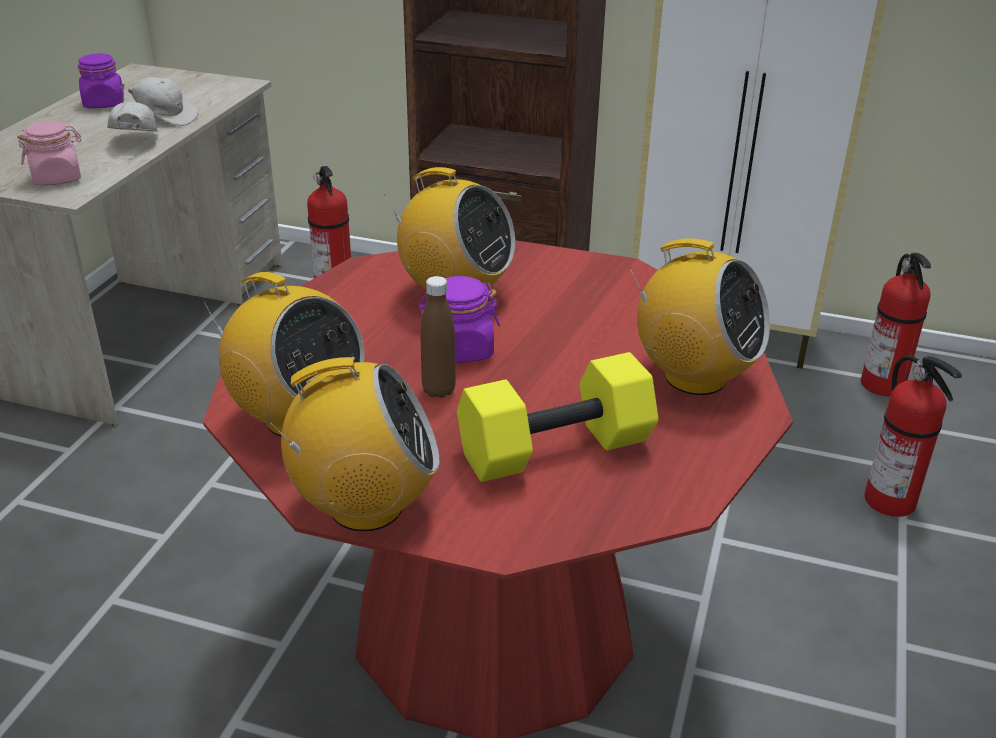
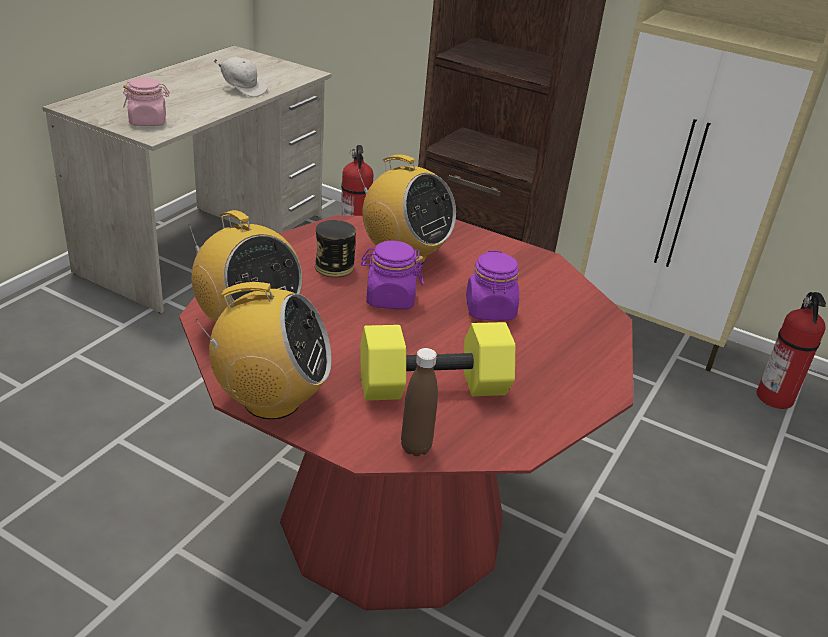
camera: 10 degrees right, 0 degrees up
(104, 103) = (202, 72): purple jar -> purple jar (490, 310)
(135, 143) = (213, 104): white cap -> none
(375, 323) = (334, 267): none -> can
(438, 390) = (361, 326): brown bottle -> brown bottle (415, 447)
(694, 377) = (566, 354): radio -> none
(892, 501) = (750, 493): fire extinguisher -> none

